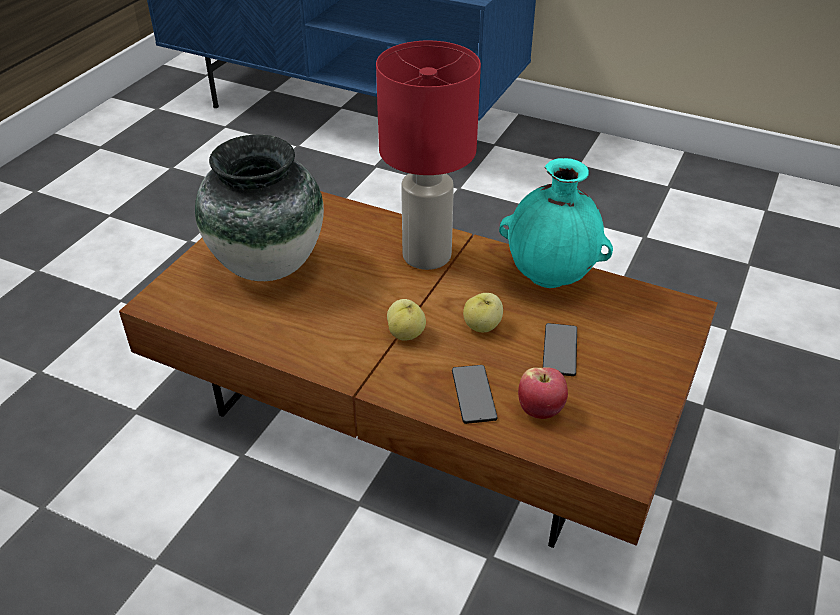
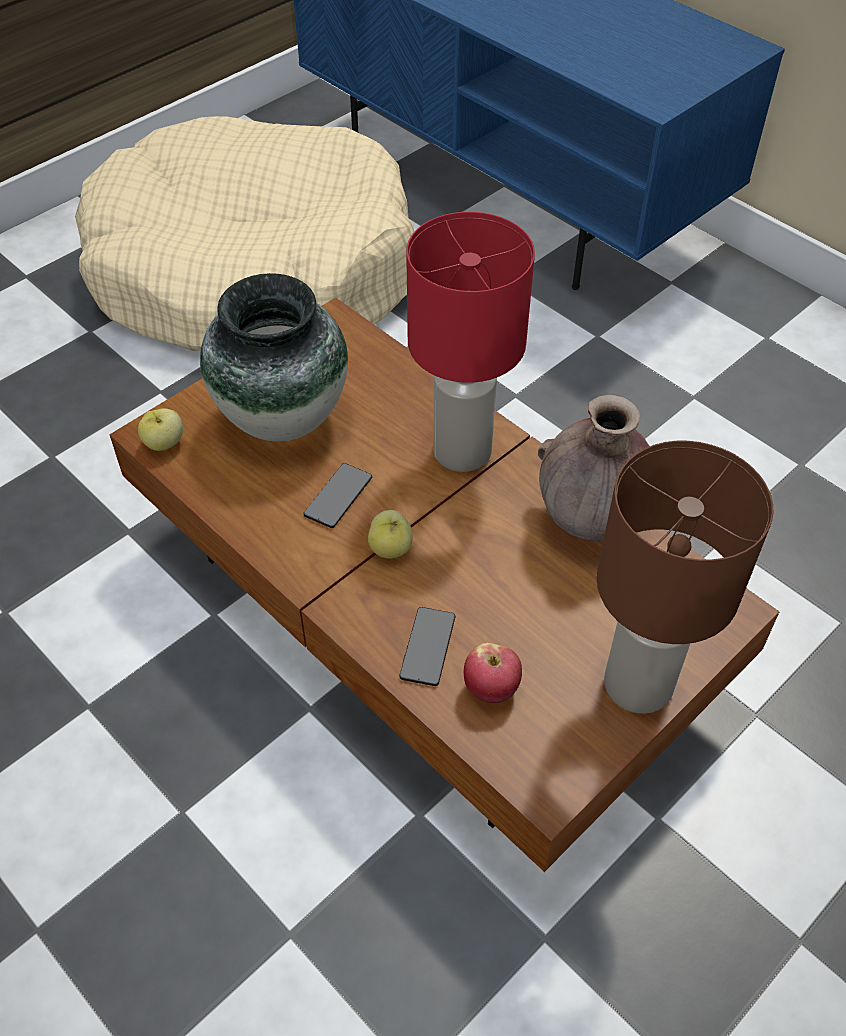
camera: 20 degrees right, 10 degrees up
(167, 199) = (254, 272): none -> beige dog bed
(482, 326) = (480, 563): apple -> apple (164, 443)
(550, 279) = (590, 522): turquoise vase -> brown vase
(559, 350) = (552, 620): phone -> phone (338, 496)
(647, 375) = (637, 683): none -> brown table lamp

